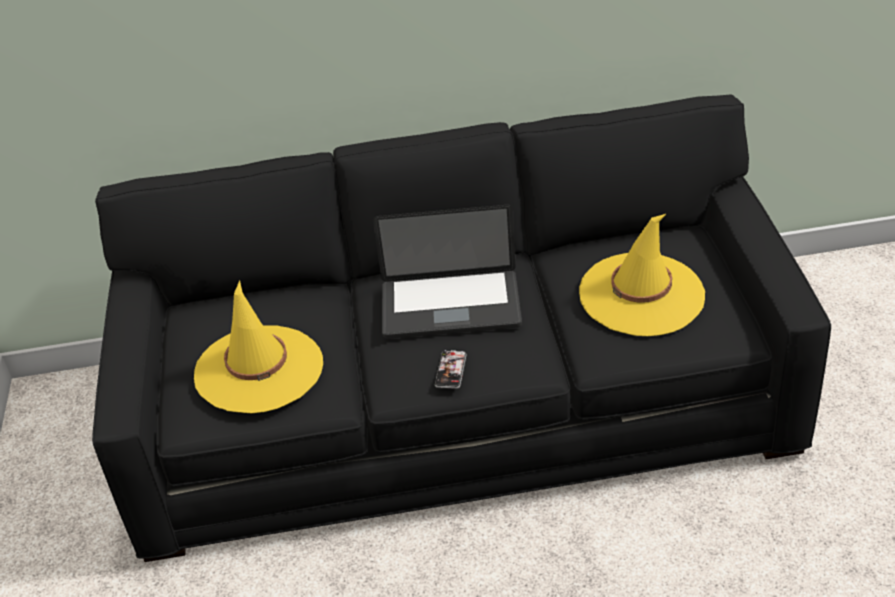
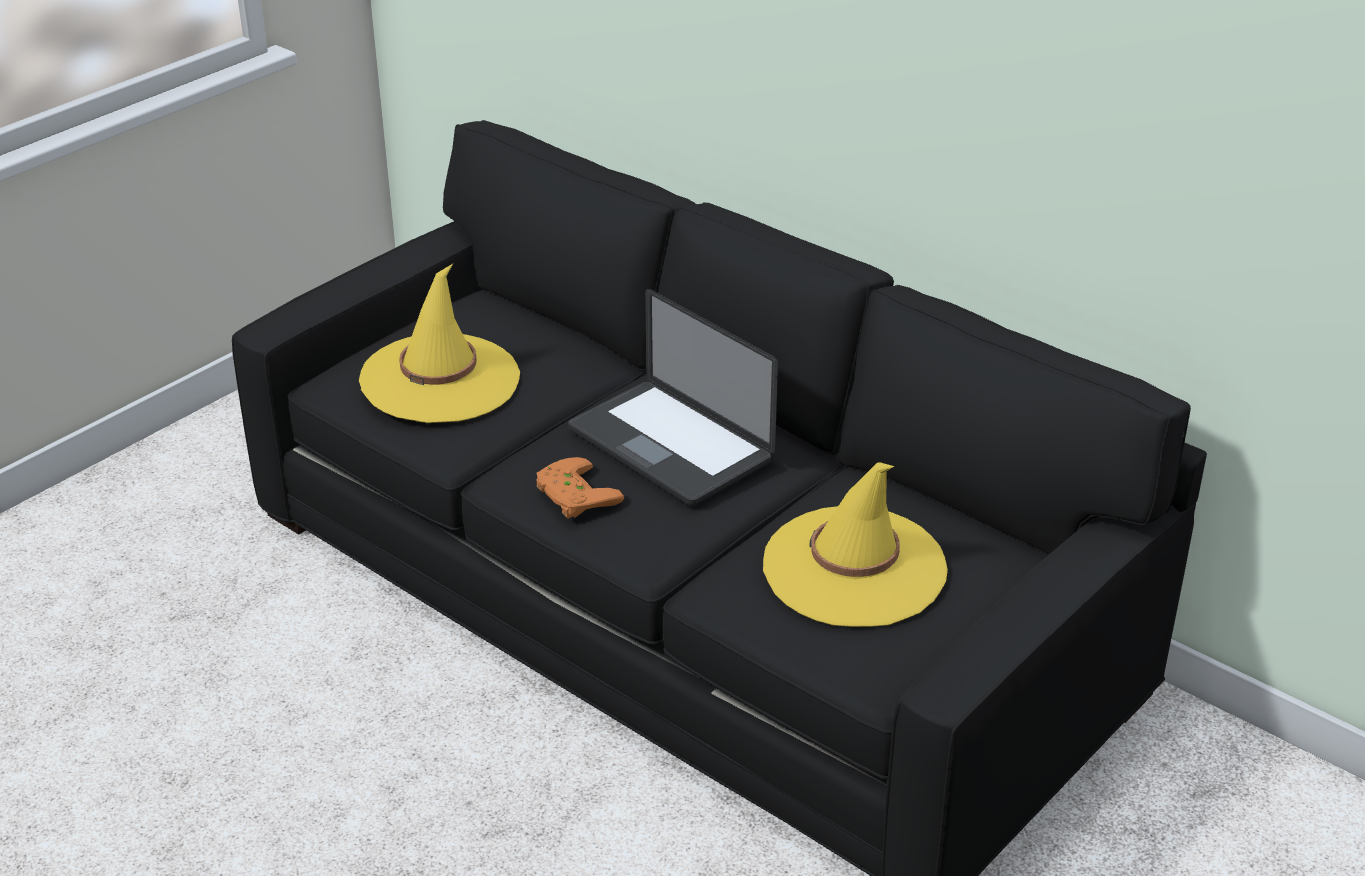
camera: 45 degrees right, 5 degrees down
(450, 370) = (572, 495): phone -> orange game controller

